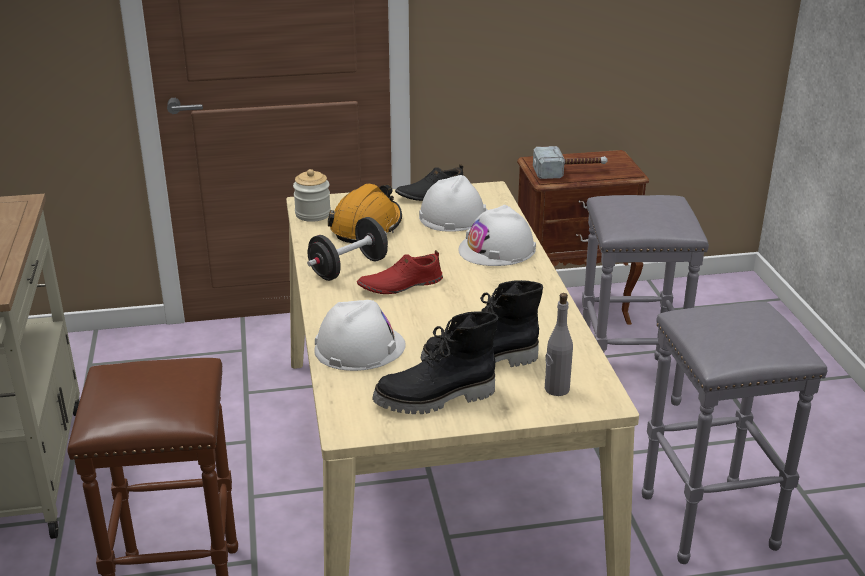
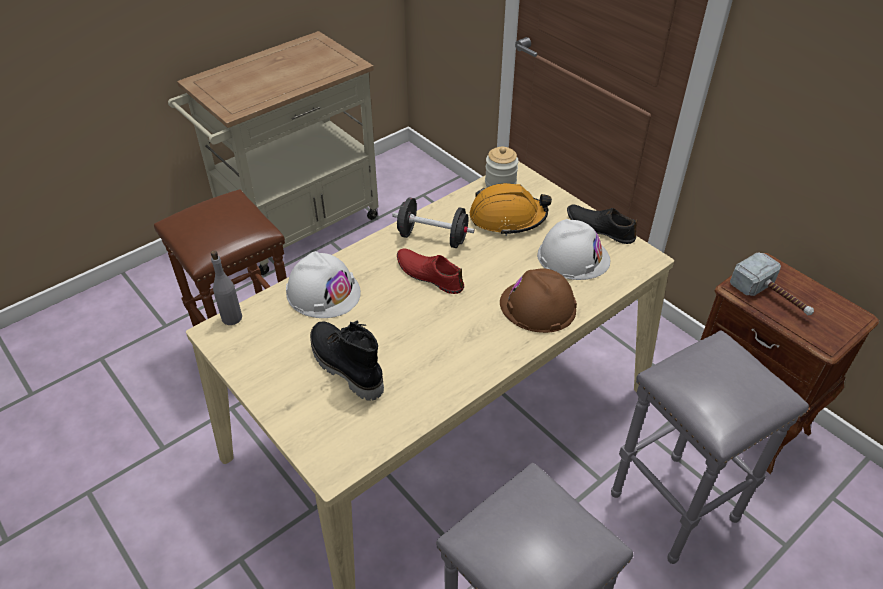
camera: 60 degrees right, 15 degrees up
(435, 399) = (277, 362): black boot -> none
(497, 249) = (537, 306): white hard hat -> brown hard hat
(556, 389) = (333, 430): grey bottle -> grey bottle (231, 318)

